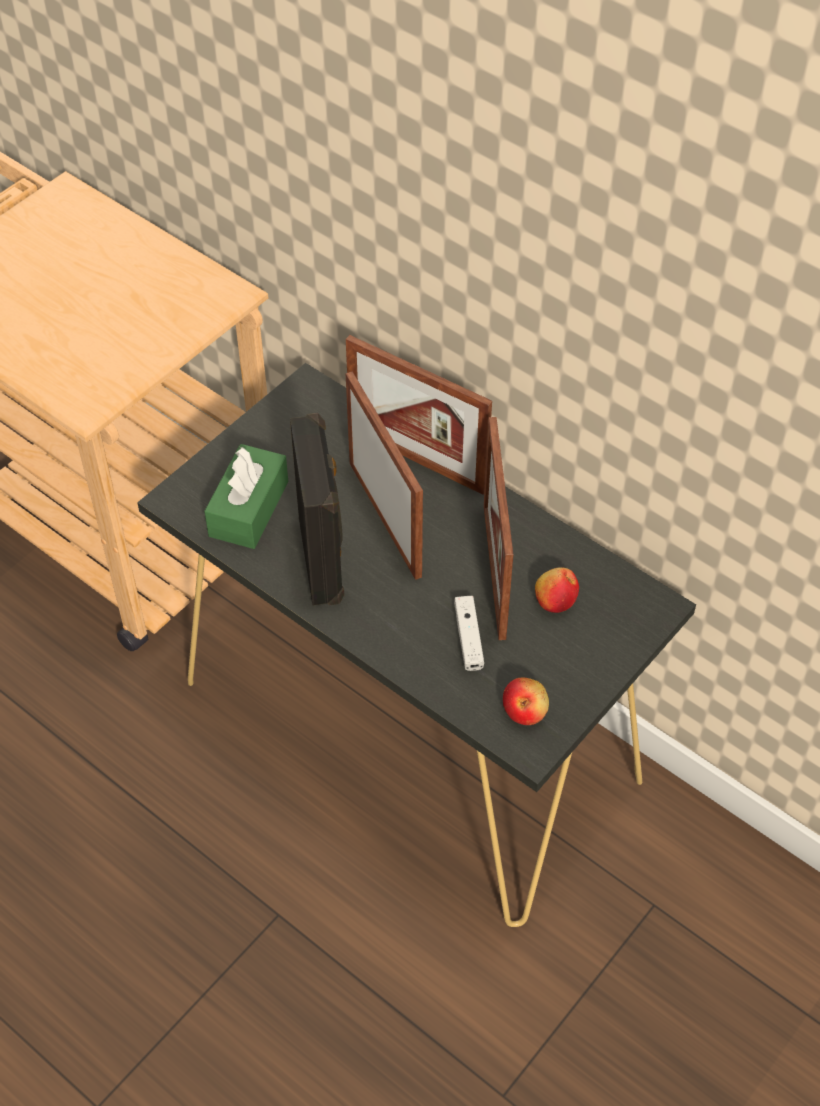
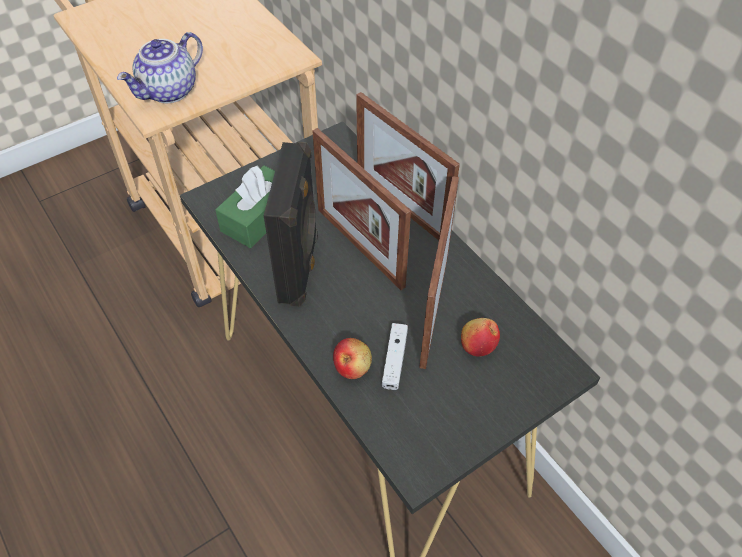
camera: 15 degrees right, 0 degrees up
(94, 375) = (169, 92): none -> teapot
(384, 519) = (360, 247): picture frame -> picture frame turned 150 degrees clockwise
(525, 710) = (422, 436): apple -> apple (352, 366)

